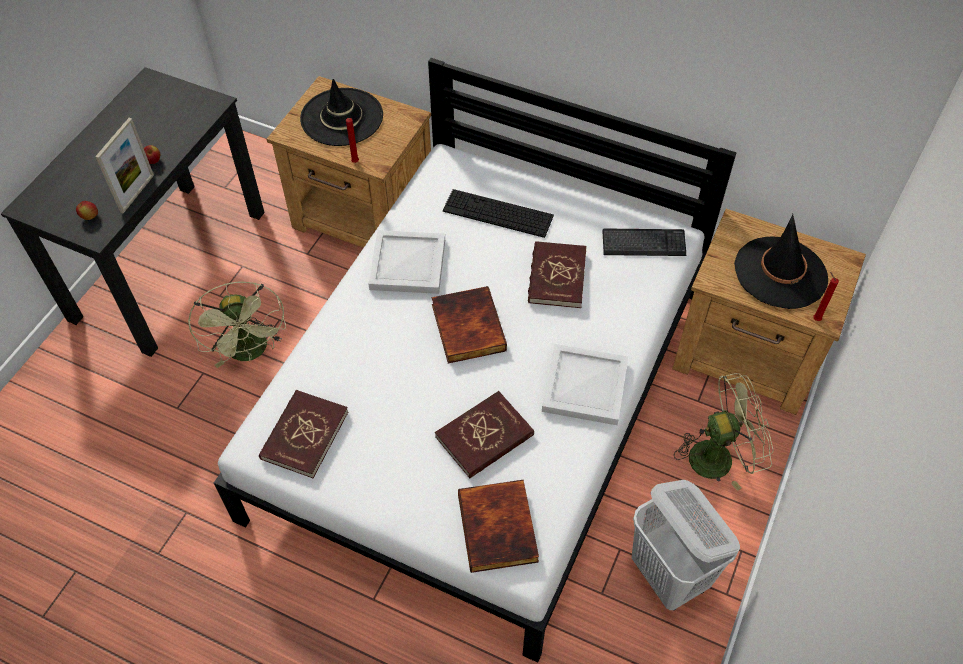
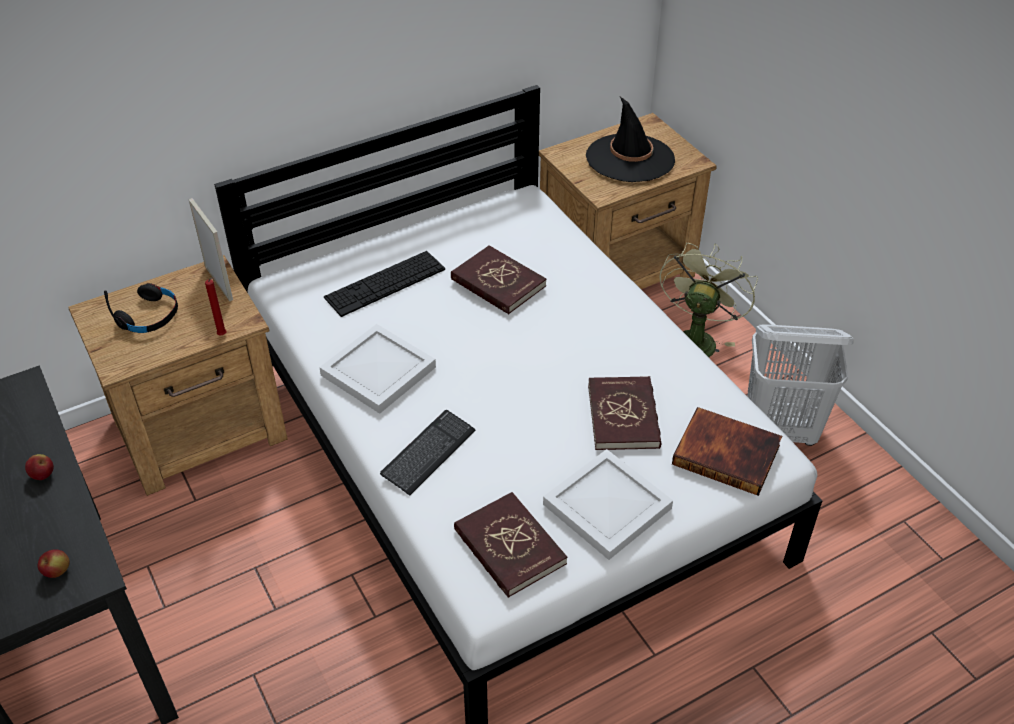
camera: 55 degrees left, 10 degrees down
(137, 193) = (75, 511): picture frame -> picture frame (219, 283)
(251, 352) = (271, 614): green fan -> none
(342, 117) = (150, 316): black hat -> black headphones
(466, 327) = (494, 367): book -> none
(586, 385) = (627, 325): white tray -> white tray (607, 504)
(643, 244) = (516, 217): keyboard -> keyboard (428, 453)
(815, 318) = (689, 166): red candle -> none

